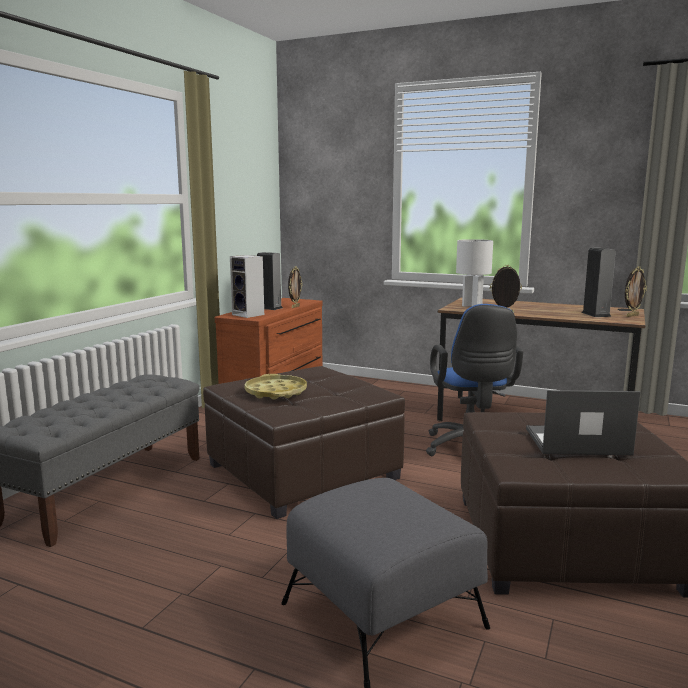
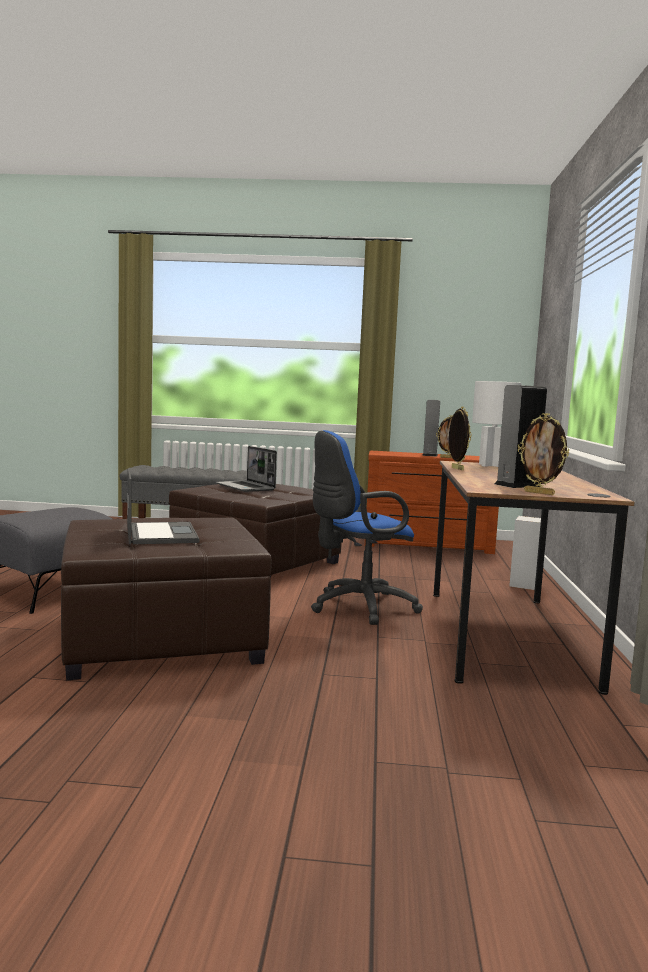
camera: 70 degrees right, 5 degrees down
(249, 315) = (388, 453): speaker -> speaker (524, 585)
(276, 392) = (246, 487): yellow tray -> laptop

